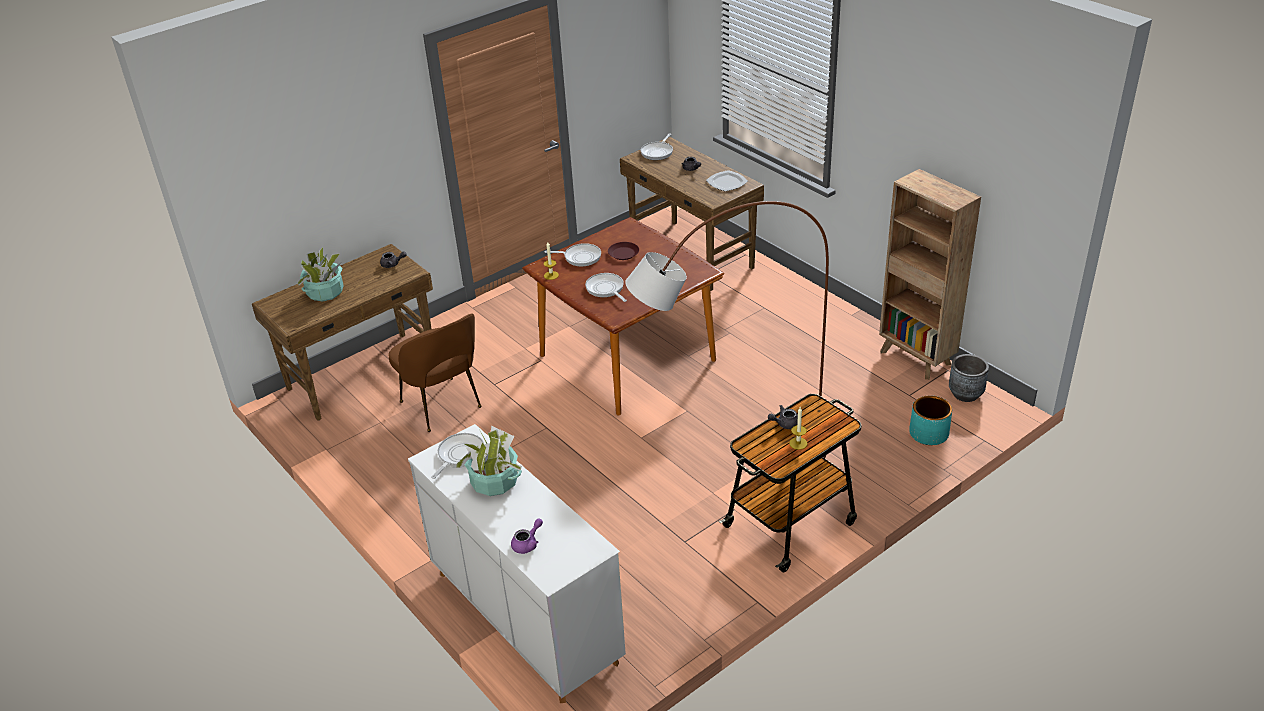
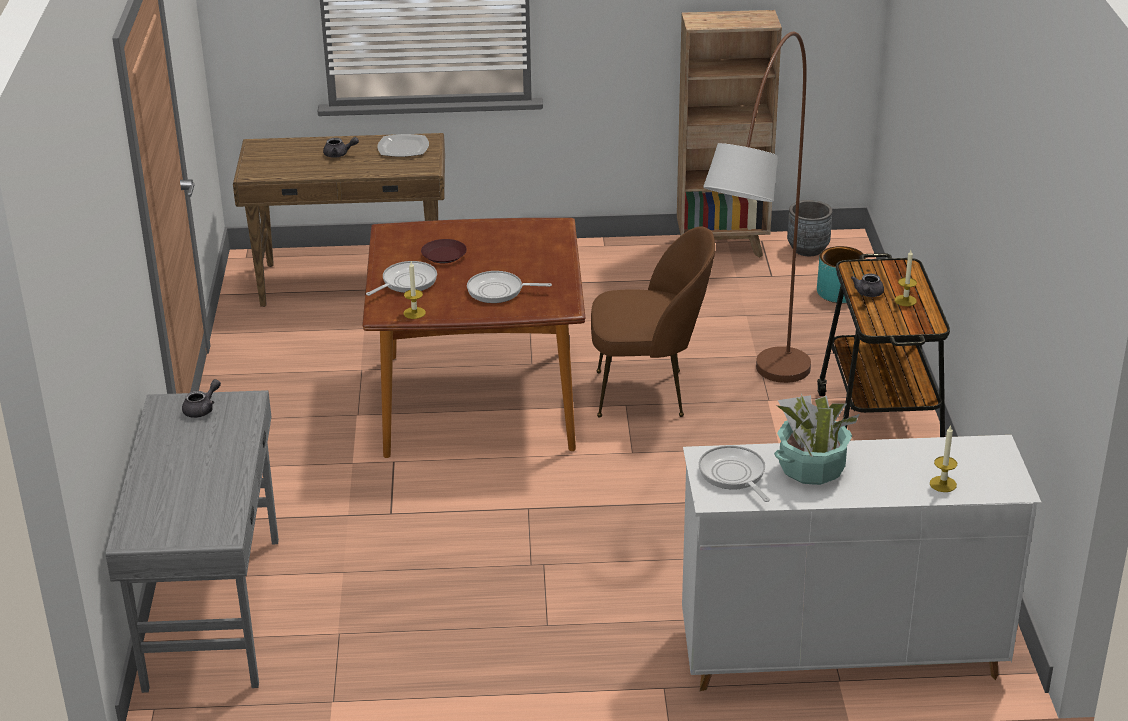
camera: 55 degrees left, 5 degrees down
(325, 292) = (182, 482): potted plant -> none
(363, 375) = (213, 612): brown console table -> grey console table
(444, 408) = (384, 570): brown chair -> brown chair (649, 394)
(527, 544) = (943, 484): purple teapot -> candle
(658, 152) = (265, 157): frying pan -> none

